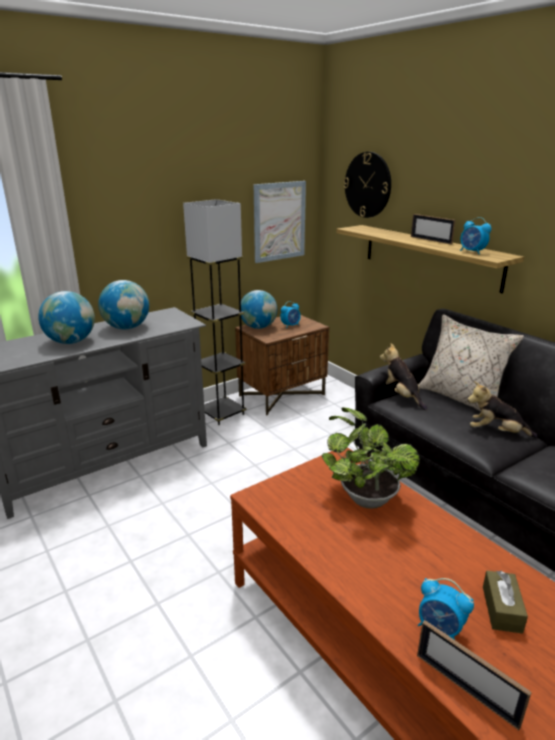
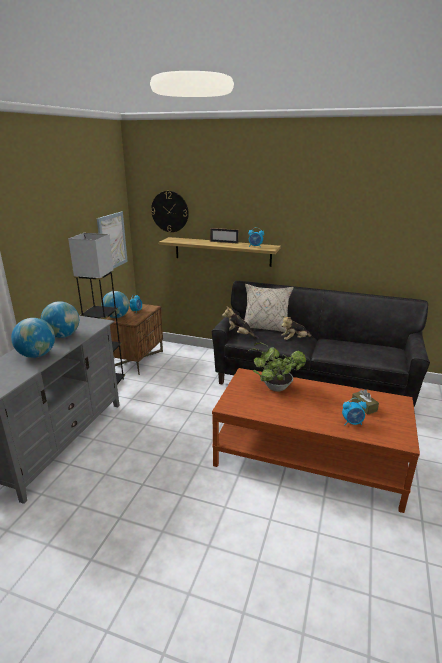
camera: 35 degrees left, 0 degrees up
(465, 689) = (378, 437): picture frame -> none

